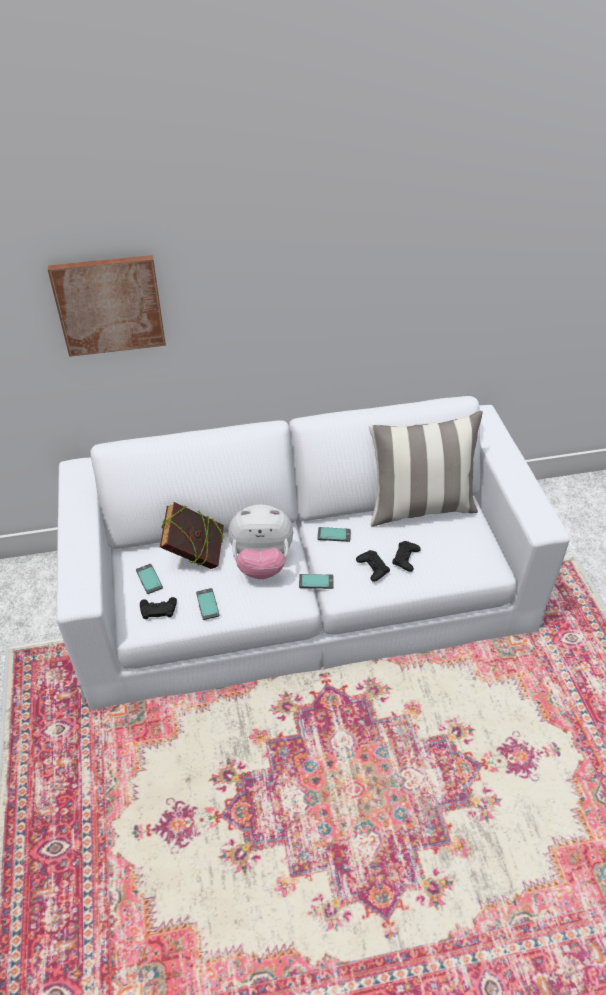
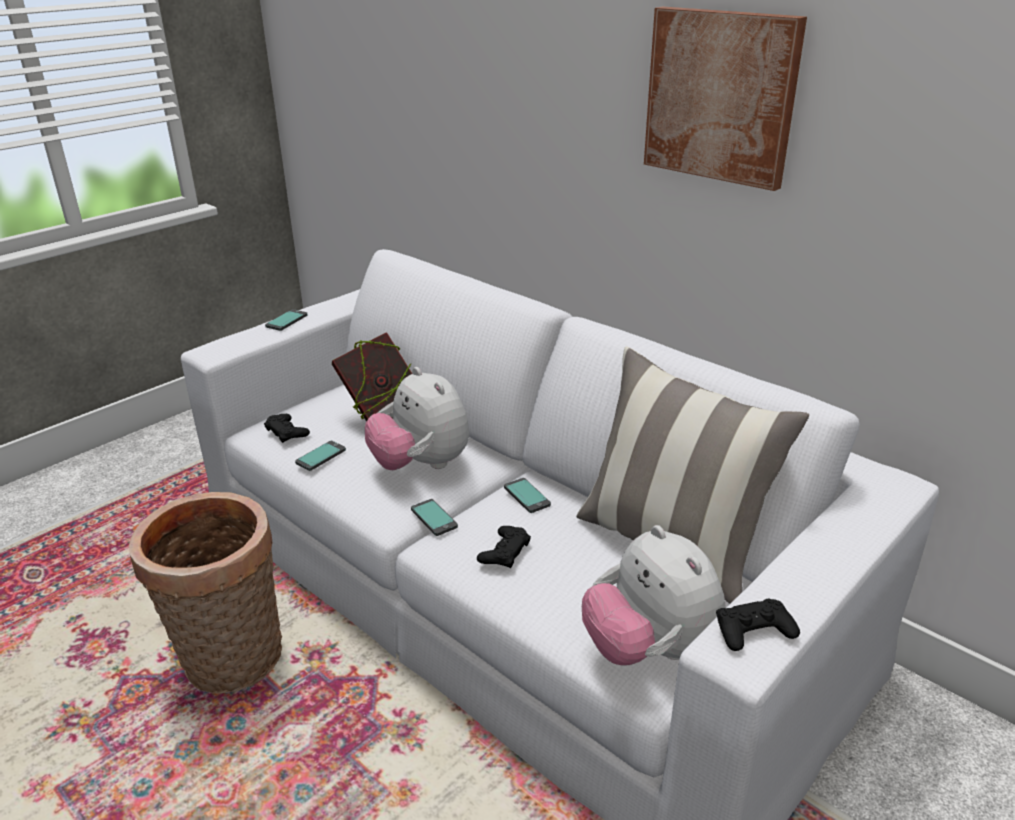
camera: 55 degrees right, 15 degrees down
(109, 305) = (456, 86): picture -> picture (721, 96)
(149, 579) = (324, 408): phone -> phone (286, 321)
(257, 751) = (232, 663): none -> basket
(406, 558) = (555, 574): black game controller -> black game controller (754, 630)
(476, 556) = (649, 649): none -> plush toy

